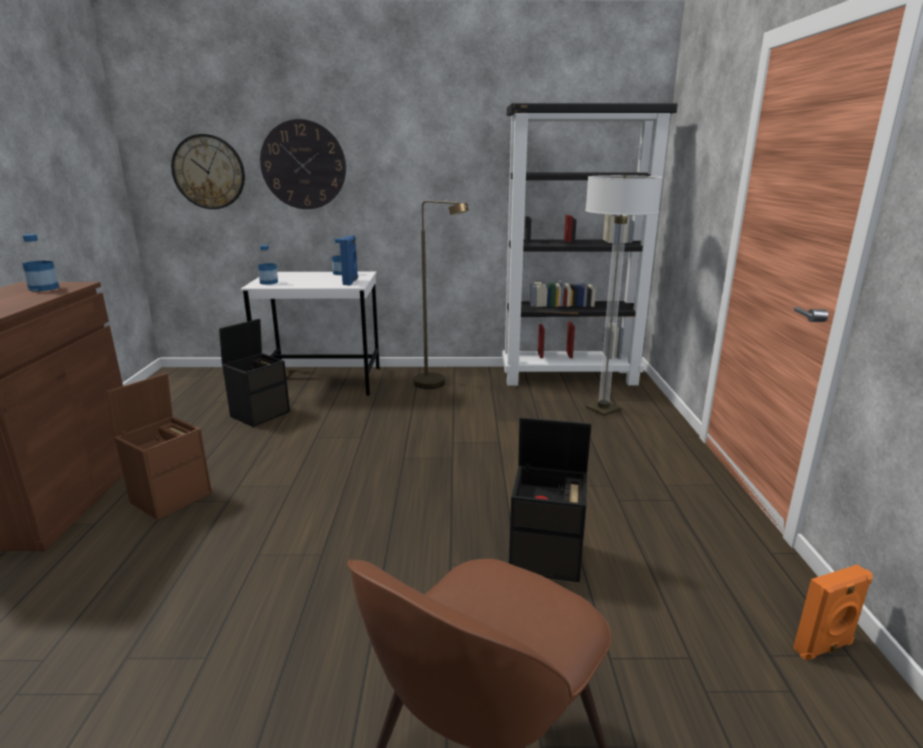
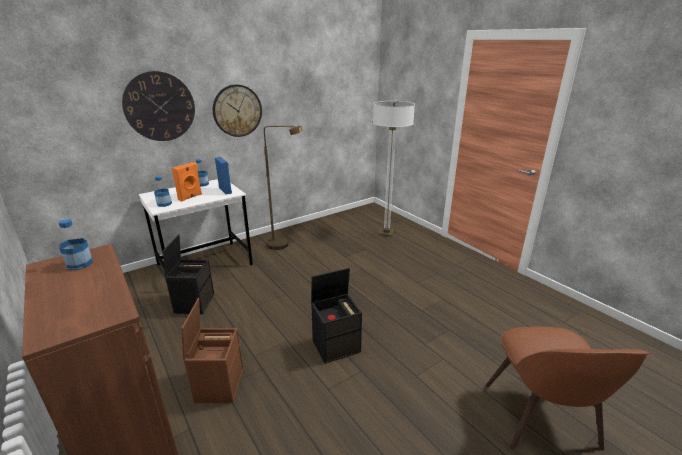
camera: 35 degrees left, 5 degrees up
(209, 172) = (73, 120): wall clock -> wall clock (237, 111)
(547, 557) = (456, 320): black storage box -> black storage box (337, 346)
(570, 377) = (348, 218): black bookcase -> none
(824, 647) = (572, 311): orange speaker -> orange speaker (190, 197)

